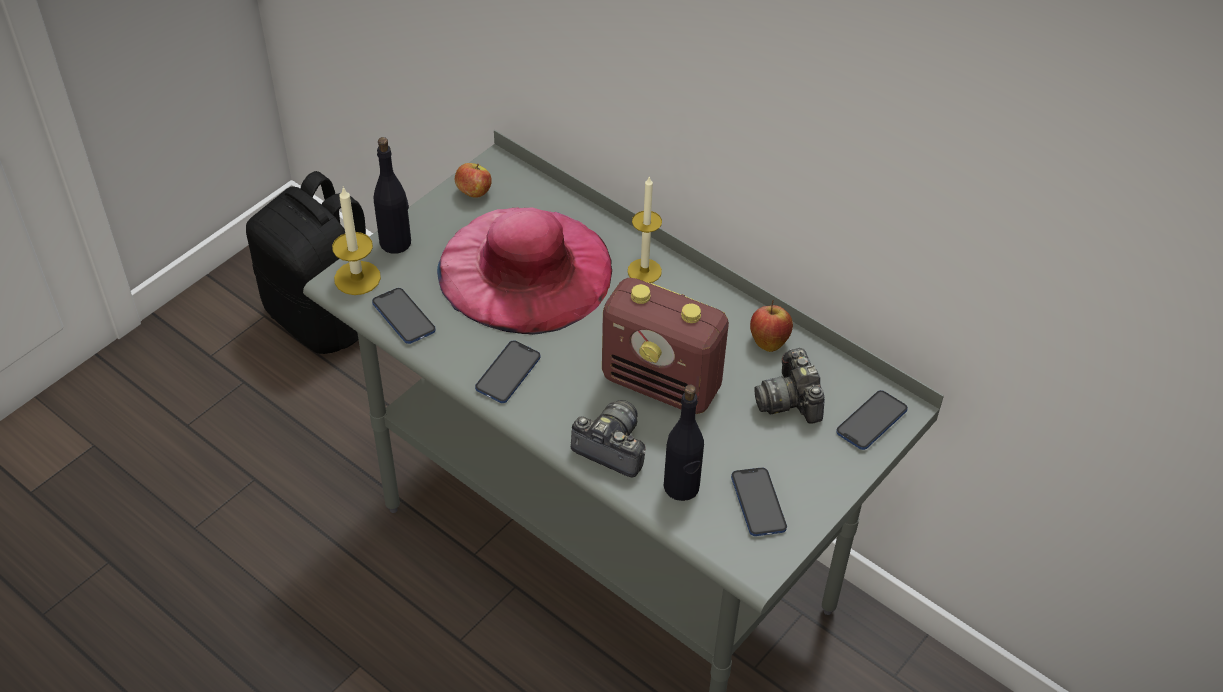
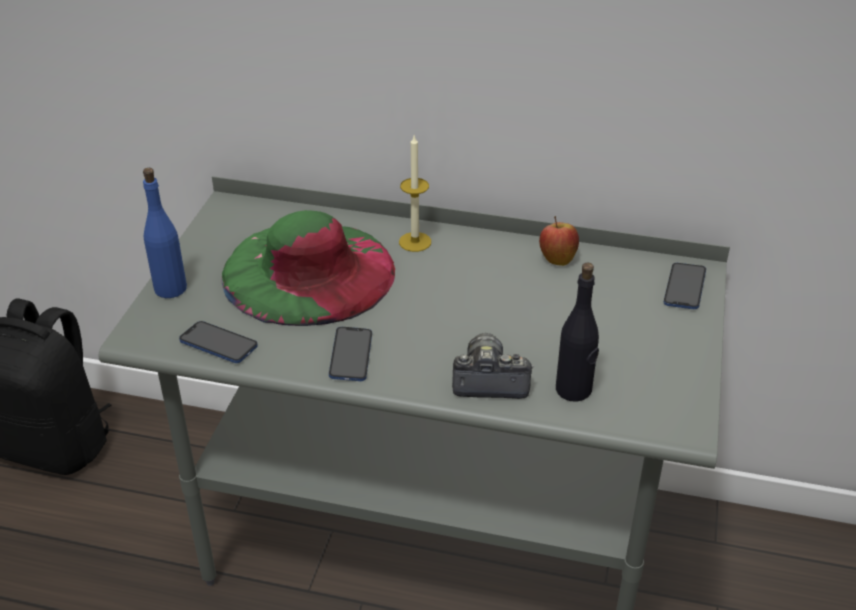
camera: 25 degrees left, 10 degrees down
(357, 278) = (150, 327): candle -> none
(396, 242) = (171, 288): black bottle -> blue bottle
(473, 192) = (220, 230): apple -> none
(525, 269) = (308, 271): pink hat -> green hat
(662, 384) = (495, 317): radio -> none
(758, 503) = (647, 378): phone -> none
(790, 400) = (609, 294): camera -> none

